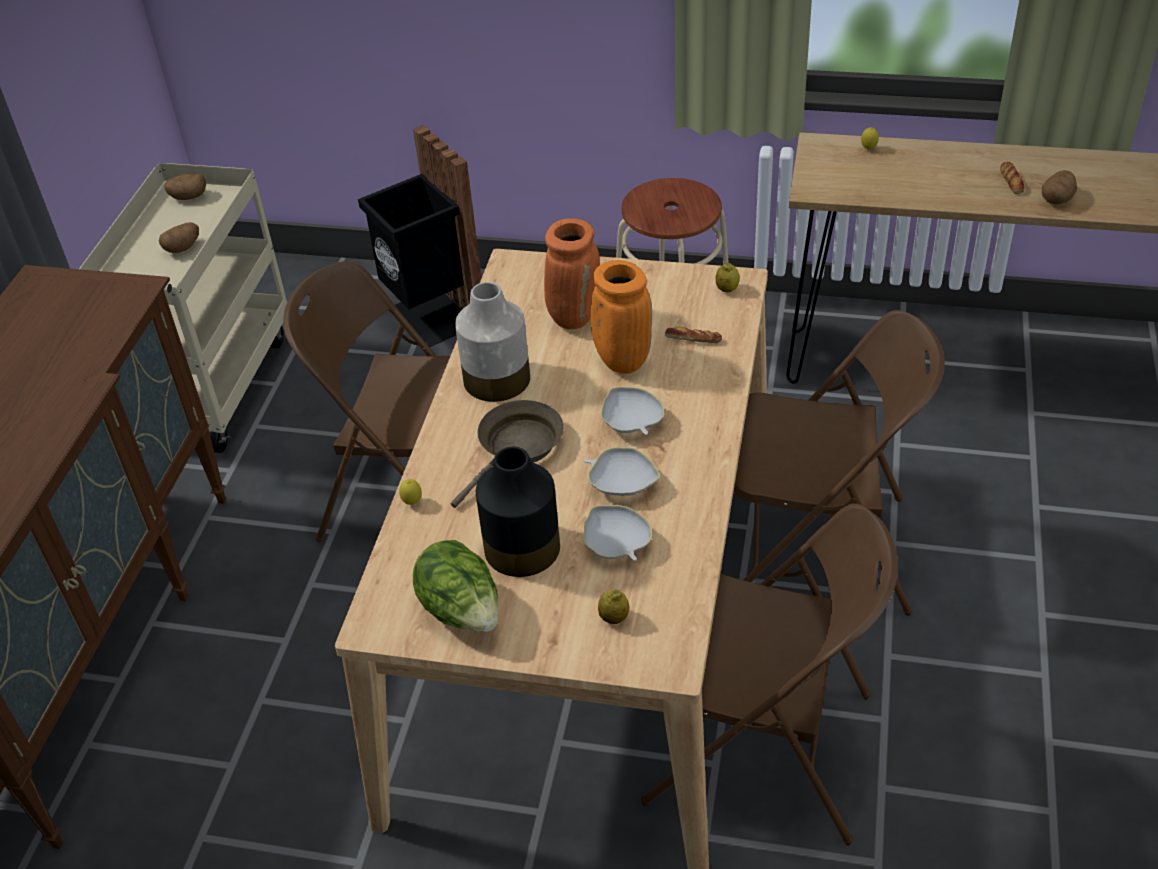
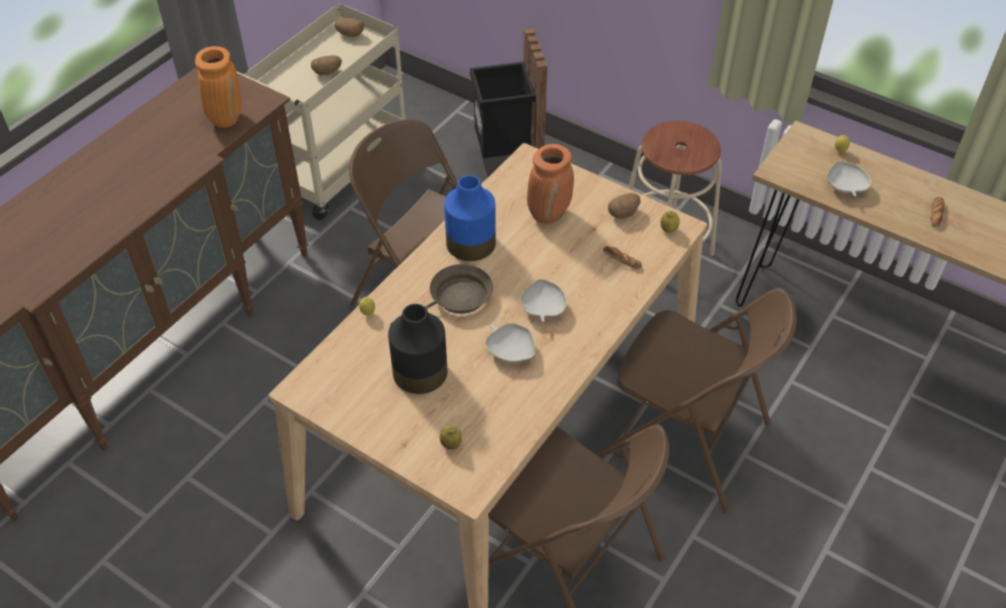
camera: 20 degrees right, 5 degrees up
(462, 611) = (358, 402): lettuce -> none
(496, 378) = (470, 242): beige vase -> blue vase
(616, 545) = (482, 393): white bowl -> white bowl (845, 187)
(621, 360) = (562, 258): orange vase -> orange vase (225, 118)
(1057, 199) = (963, 241): potato -> potato (623, 213)

